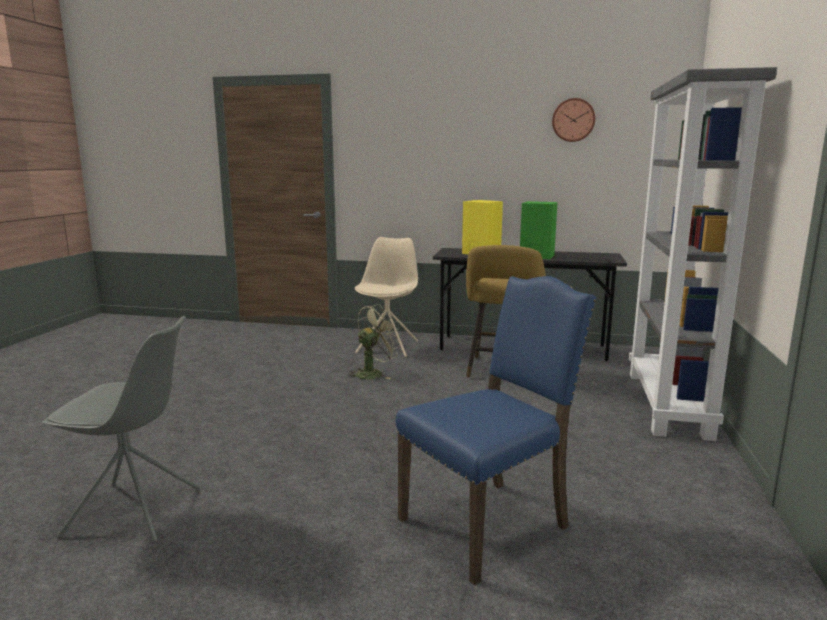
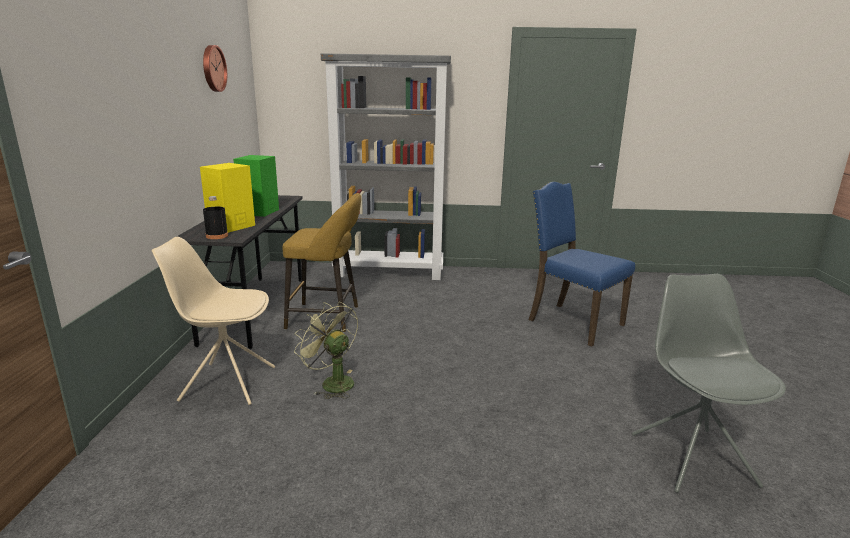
camera: 100 degrees left, 5 degrees up
(451, 252) = (217, 236): none -> black bottle

